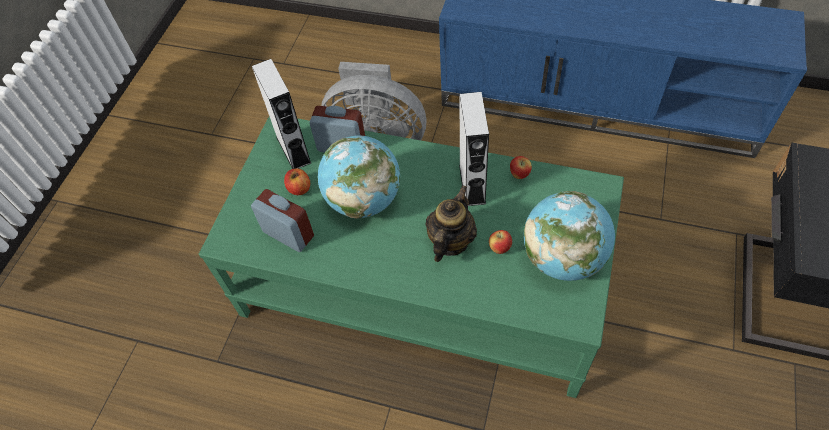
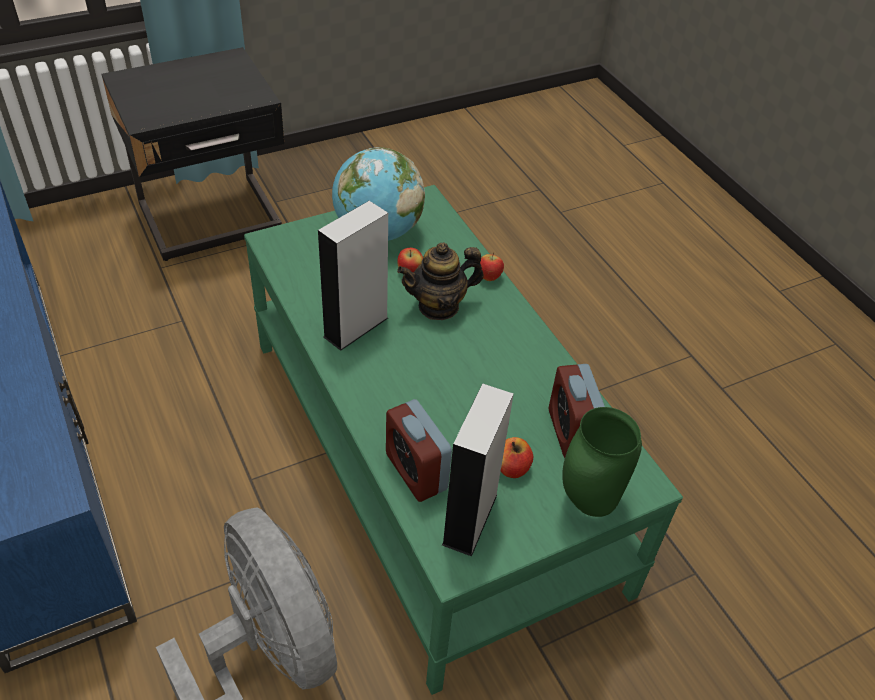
camera: 140 degrees left, 10 degrees down
(246, 205) = (587, 501): none -> green vase
(364, 200) = (464, 399): globe -> none
(519, 174) = (309, 300): apple -> apple (489, 277)

